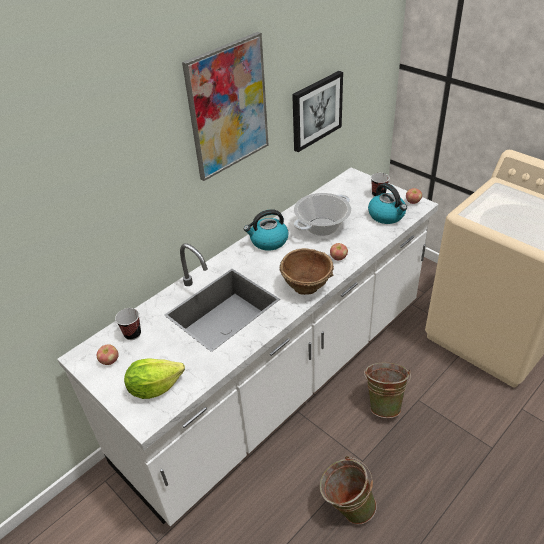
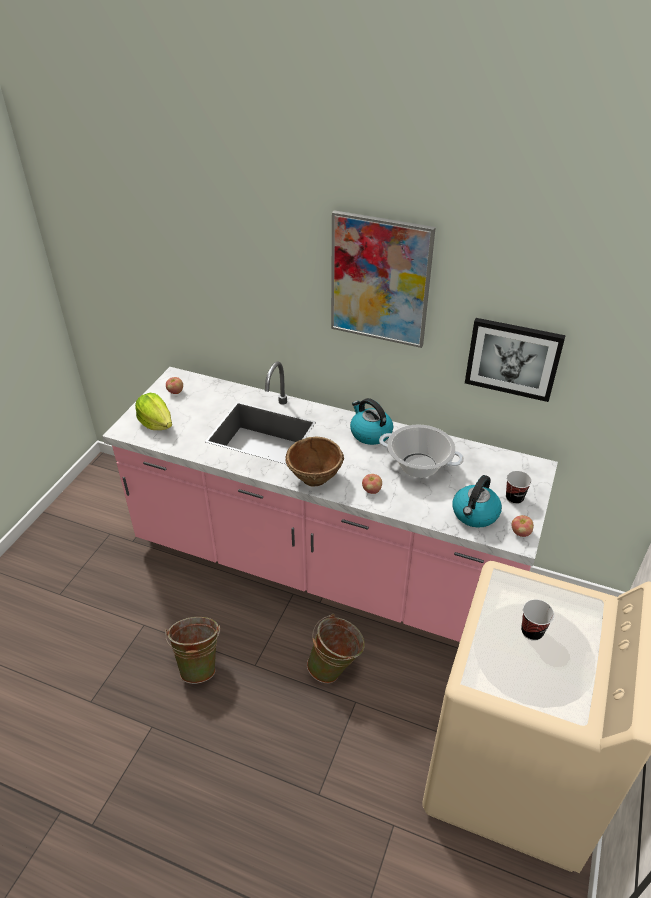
camera: 65 degrees right, 0 degrees up
(132, 334) = (208, 392): cup -> cup (532, 631)
(279, 379) = (325, 567): white counter -> pink counter

